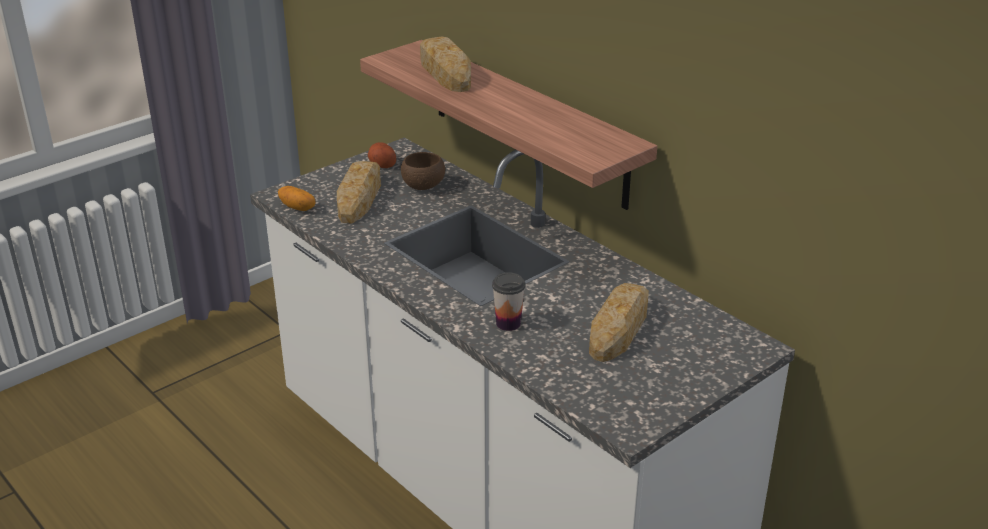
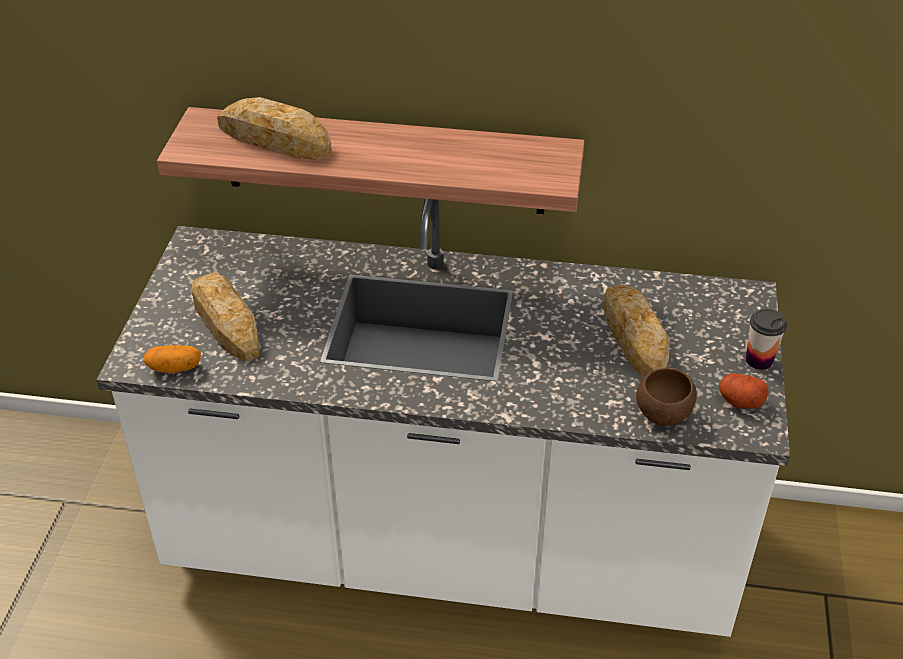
camera: 40 degrees left, 10 degrees up
(381, 164) = (196, 269): potato -> potato (740, 401)
(423, 186) = (274, 275): brown bowl -> brown bowl (662, 414)
(508, 323) = (543, 385): cup -> cup (759, 360)

